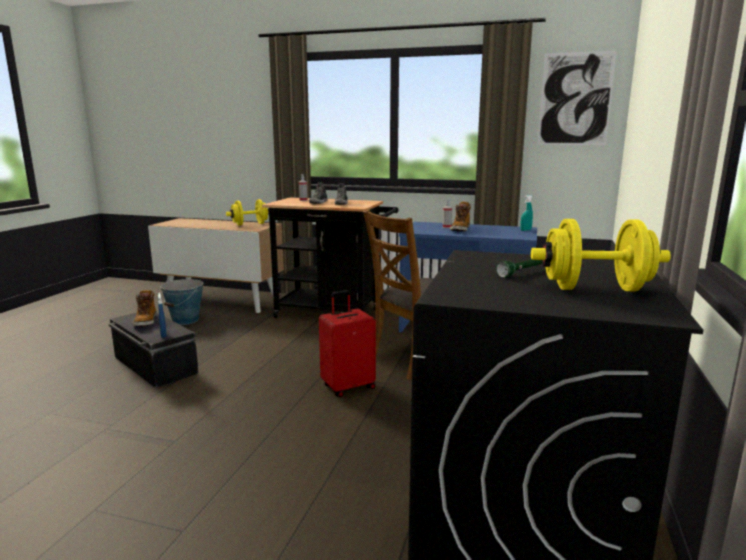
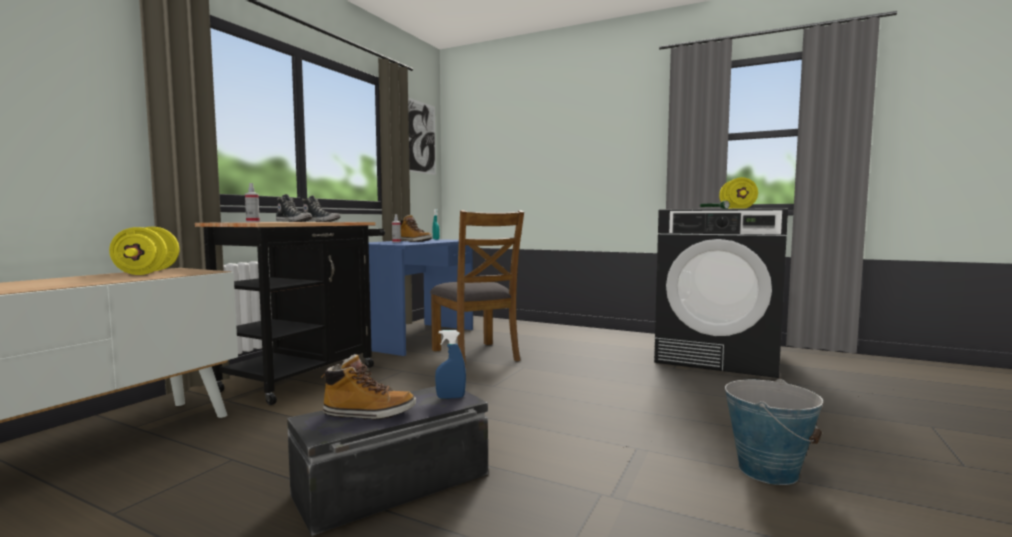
camera: 80 degrees left, 10 degrees down
(185, 320) = (165, 475): bucket -> bucket (768, 470)
(348, 387) = (526, 378): red suitcase -> none

